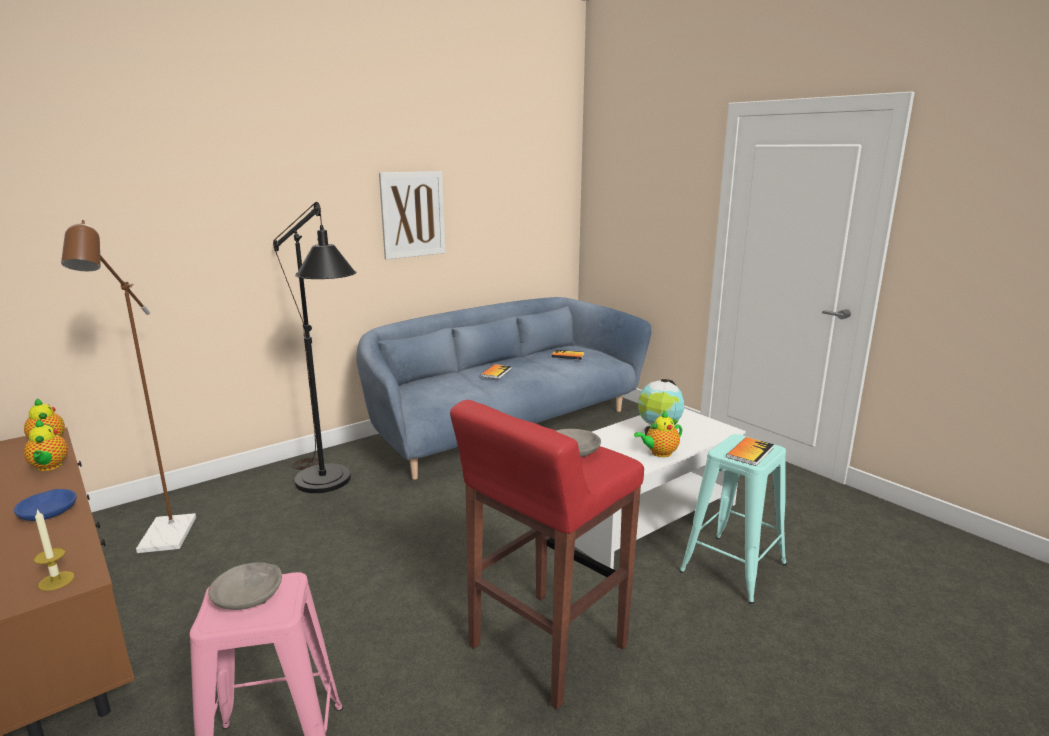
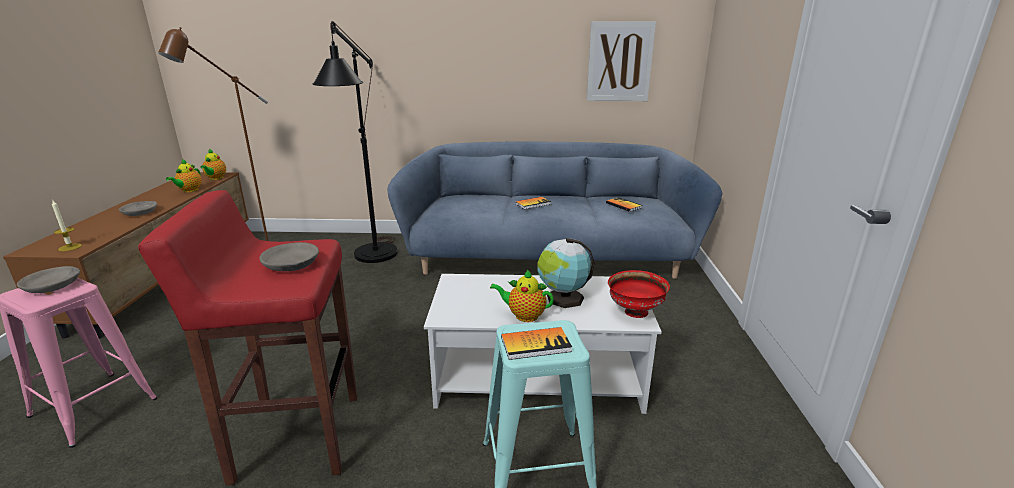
camera: 40 degrees right, 5 degrees up
(48, 512) = (141, 213): blue bowl -> grey bowl
(412, 214) = (497, 46): picture -> picture (619, 62)
(714, 426) = (635, 312): none -> red bowl

